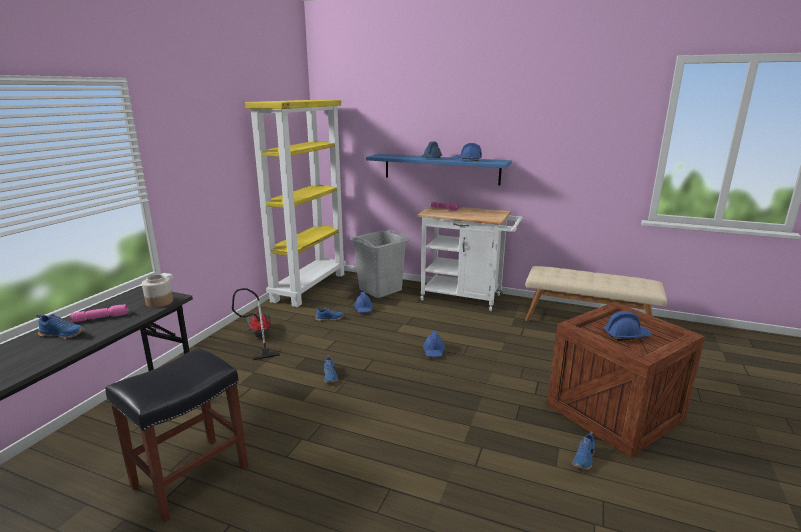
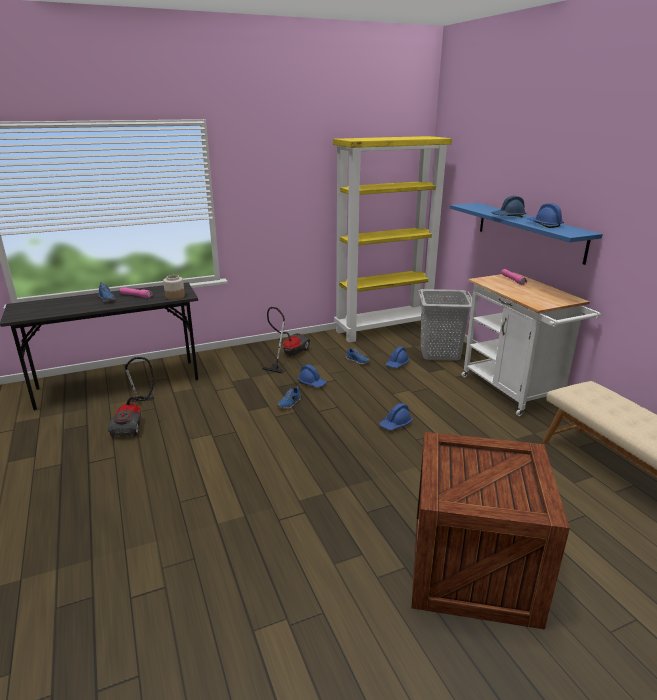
camera: 45 degrees right, 5 degrees up
(190, 478) = (134, 421): black stool -> vacuum cleaner
(584, 459) = (366, 577): blue shoe -> none
(626, 335) = (476, 477): blue hard hat -> blue hard hat (312, 383)

